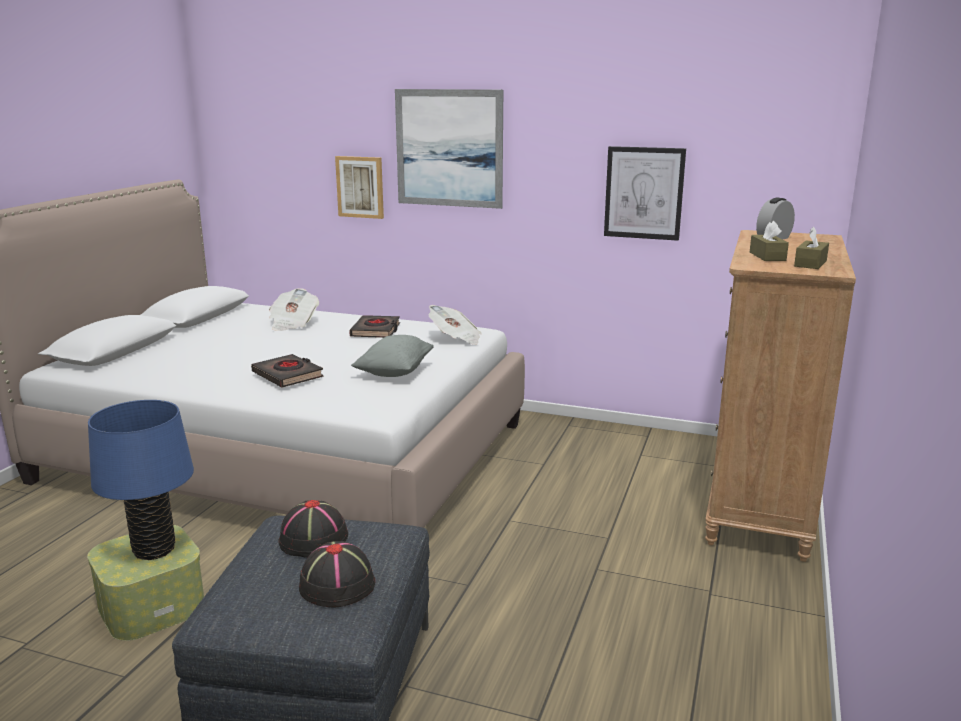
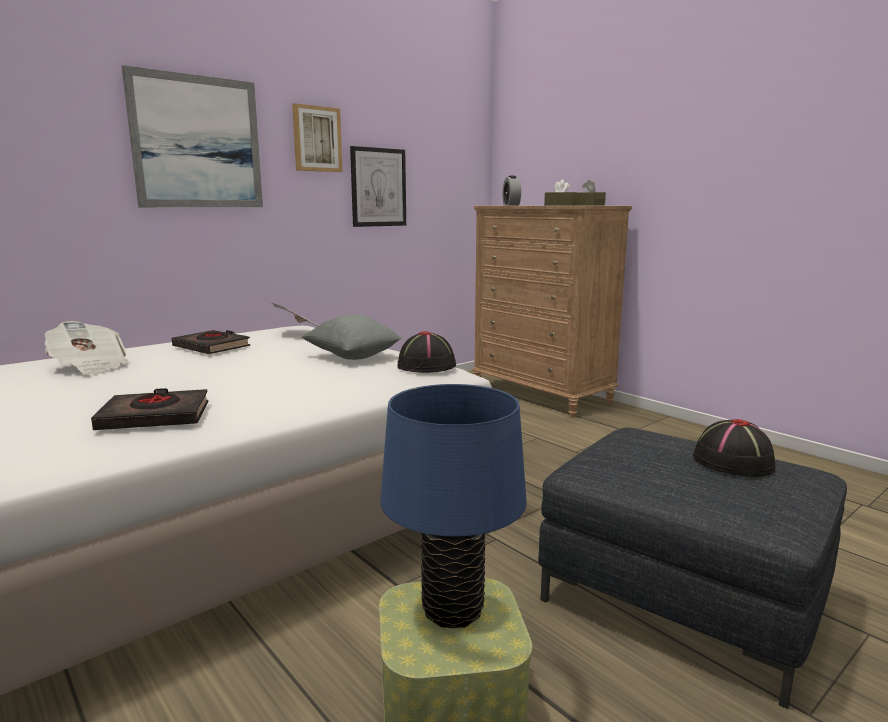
camera: 60 degrees left, 5 degrees down
(288, 375) = (282, 384): black book -> black book (155, 417)
(313, 540) = (639, 459): black hat -> black hat (427, 366)
(360, 187) = (77, 189): picture -> picture (317, 139)

